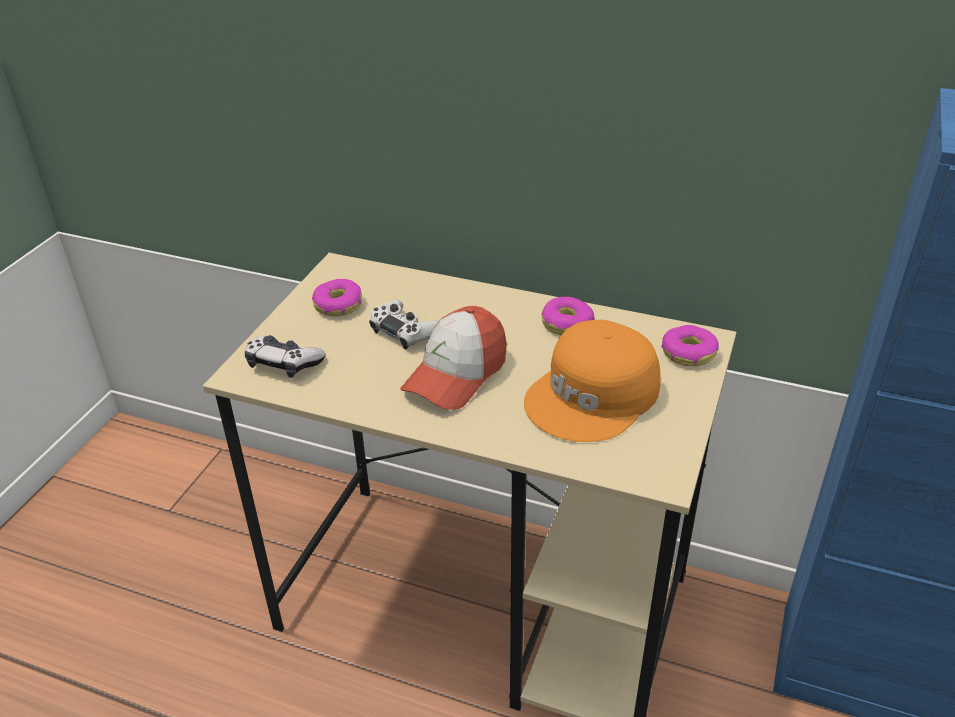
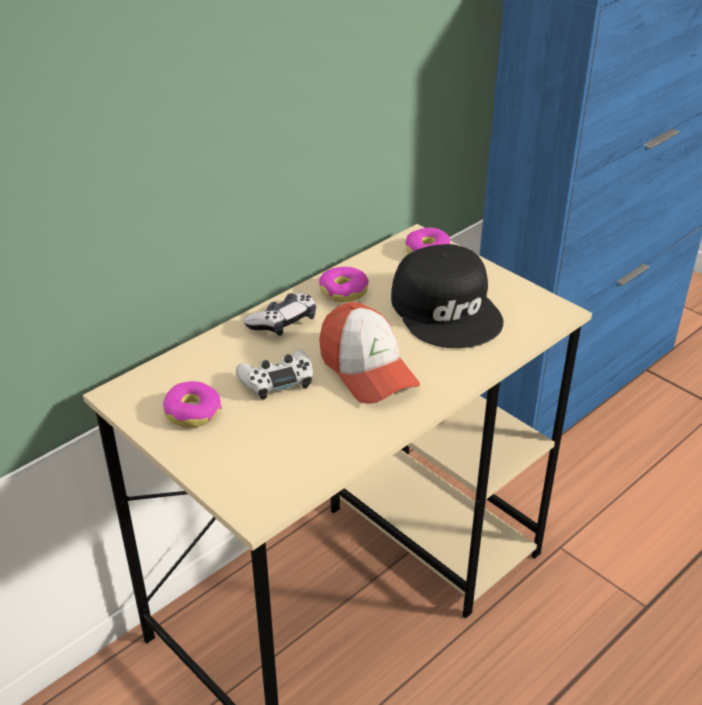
camera: 65 degrees left, 0 degrees up
(284, 364) = (264, 473): game controller -> game controller (283, 322)
(594, 396) = (447, 309): orange cap -> black cap

